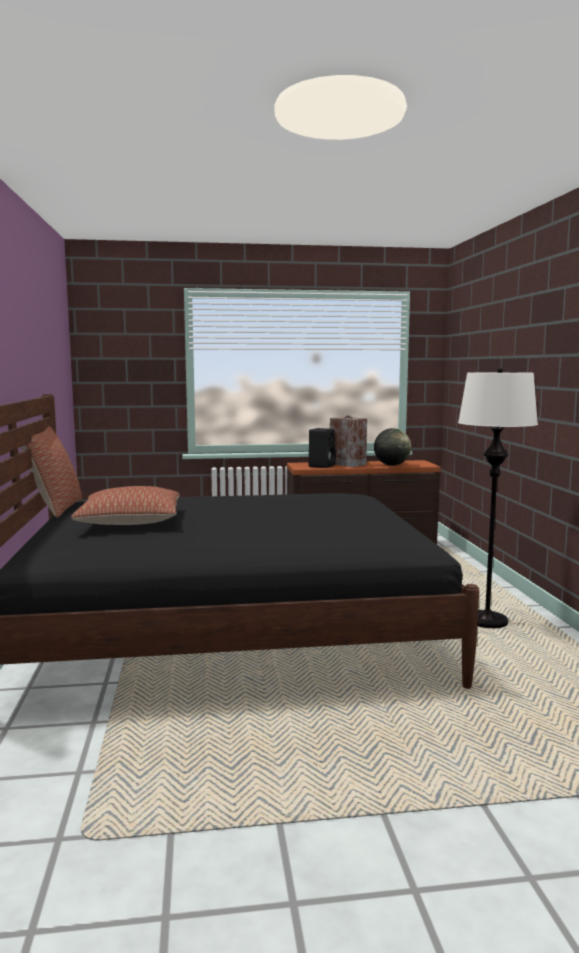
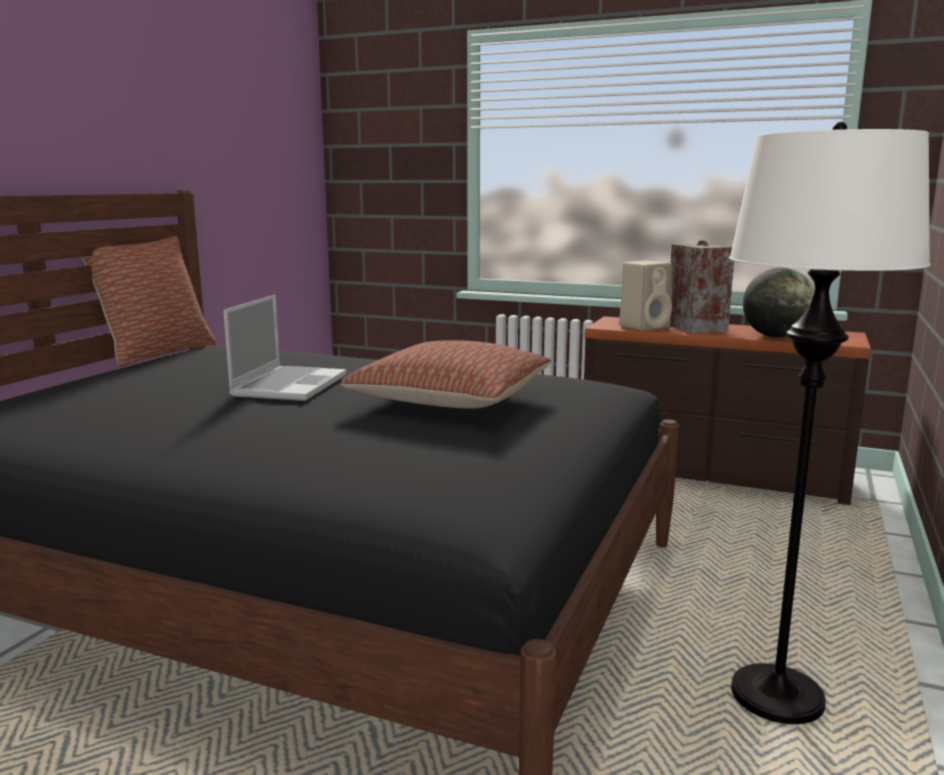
camera: 30 degrees right, 5 degrees up
(130, 522) = (154, 387): pillow -> pillow (451, 400)
(210, 511) = (289, 385): none -> laptop
(322, 466) = (645, 326): black speaker -> beige speaker

